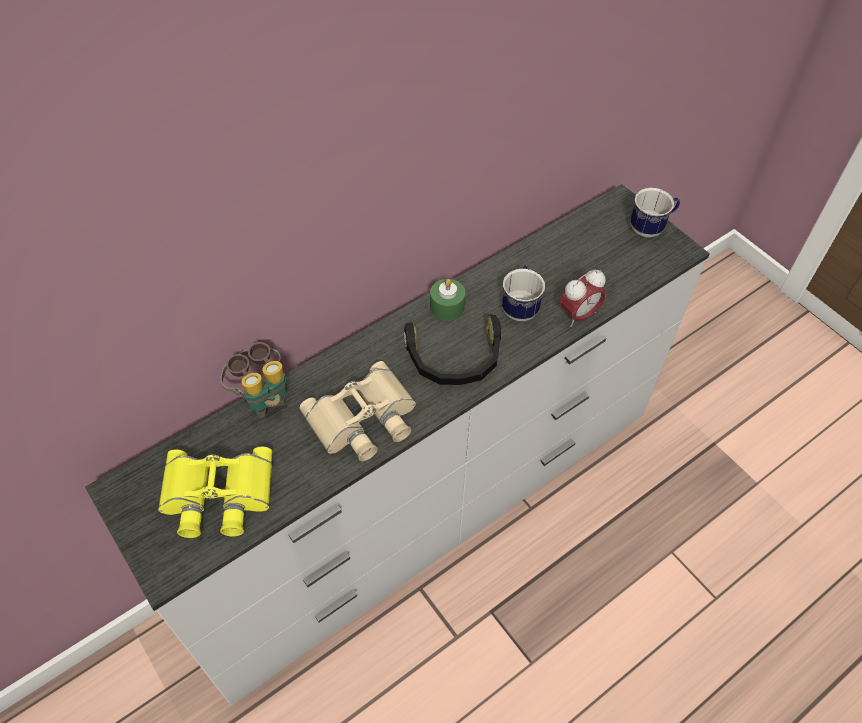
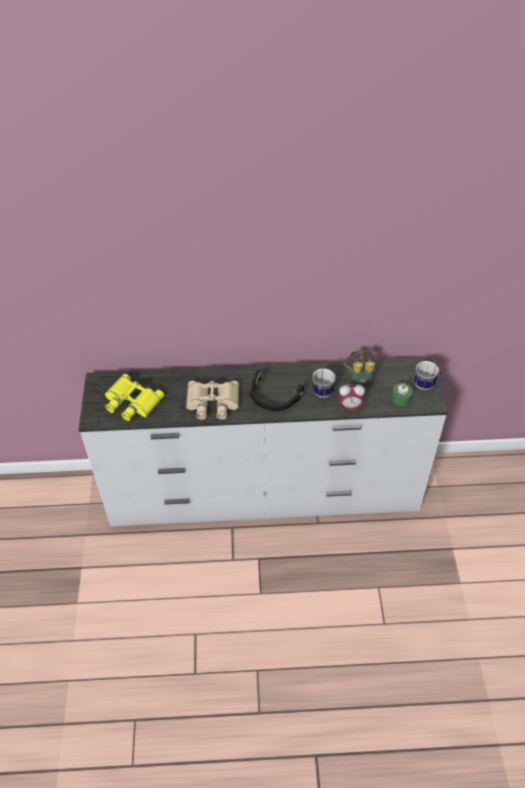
camera: 35 degrees right, 5 degrees down
(262, 396) = (178, 372): binoculars -> binoculars (359, 378)
(447, 306) = (289, 373): green candle -> green candle (401, 398)

